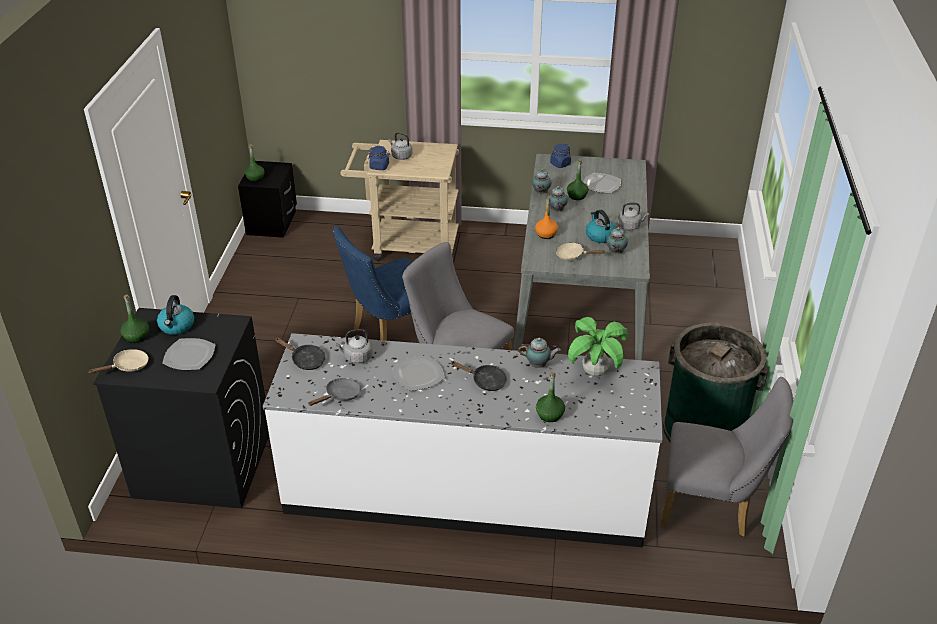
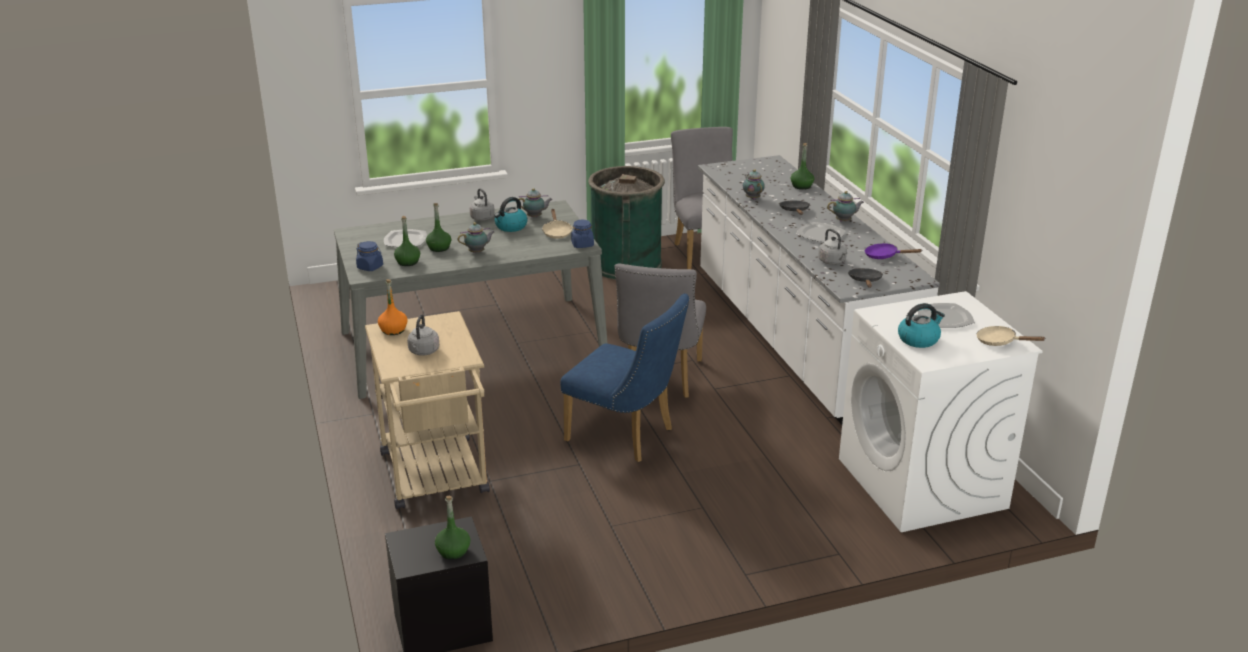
camera: 115 degrees left, 10 degrees down
(136, 337) = (961, 354): green bottle -> green bottle (408, 262)
(202, 463) = (922, 484): black washing machine -> white washing machine
(340, 395) = (884, 256): grey frying pan -> purple frying pan
(379, 166) = (463, 357): blue jar -> blue jar (582, 244)
(540, 193) = (446, 265): teapot -> teapot (844, 221)
(546, 234) = (528, 249): orange bottle -> orange bottle (393, 330)
(594, 372) = (737, 180): potted plant -> none

